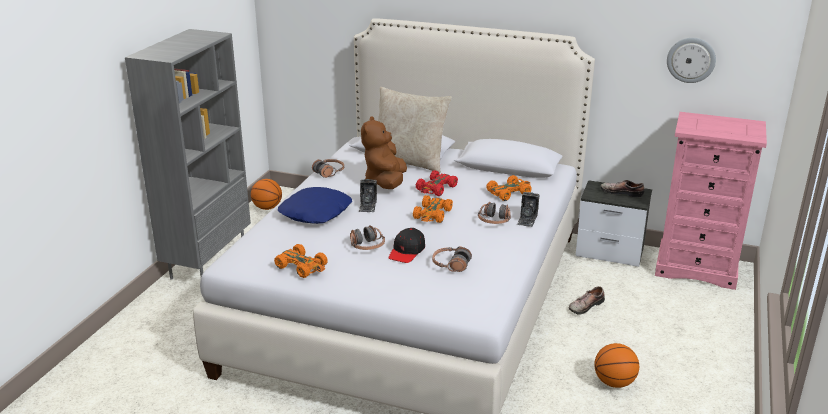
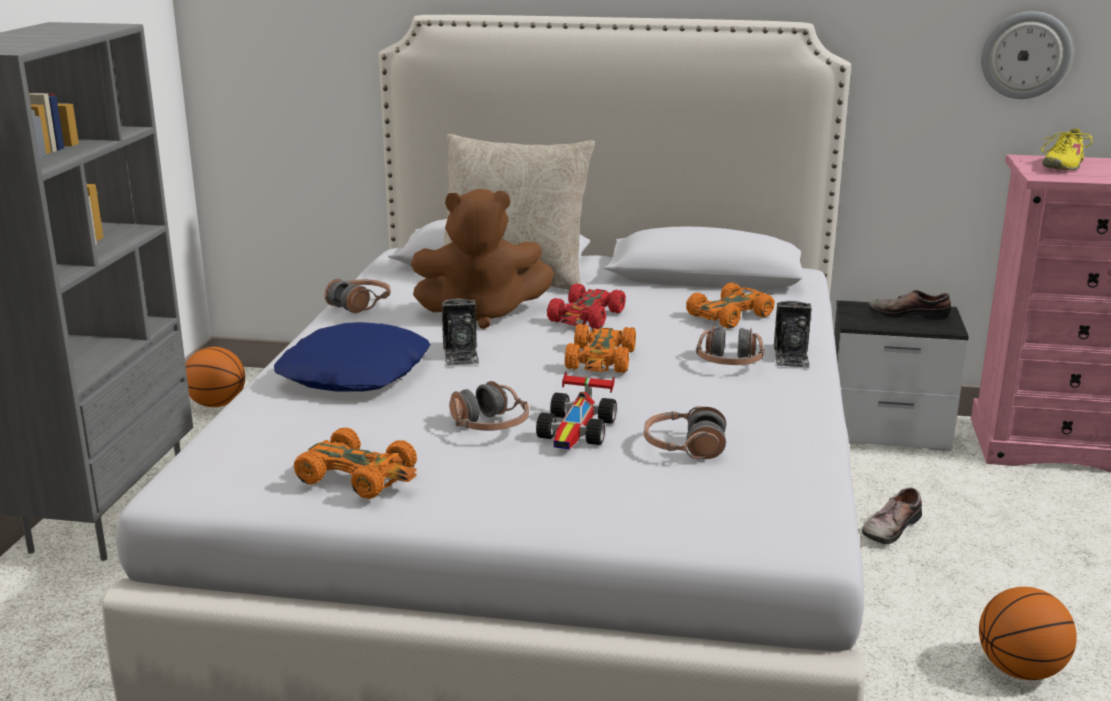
camera: 10 degrees left, 5 degrees down
(385, 183) = (481, 314): brown plush toy -> brown plush toy turned 90 degrees counterclockwise
(407, 251) = (578, 430): black cap -> toy car
(703, 122) = (1062, 165): none -> yellow shoe

